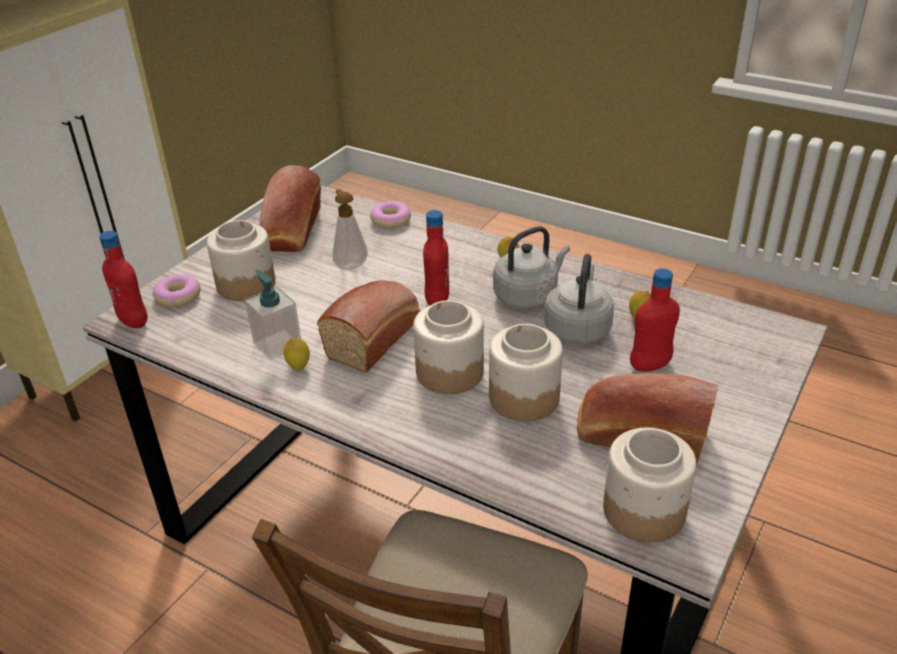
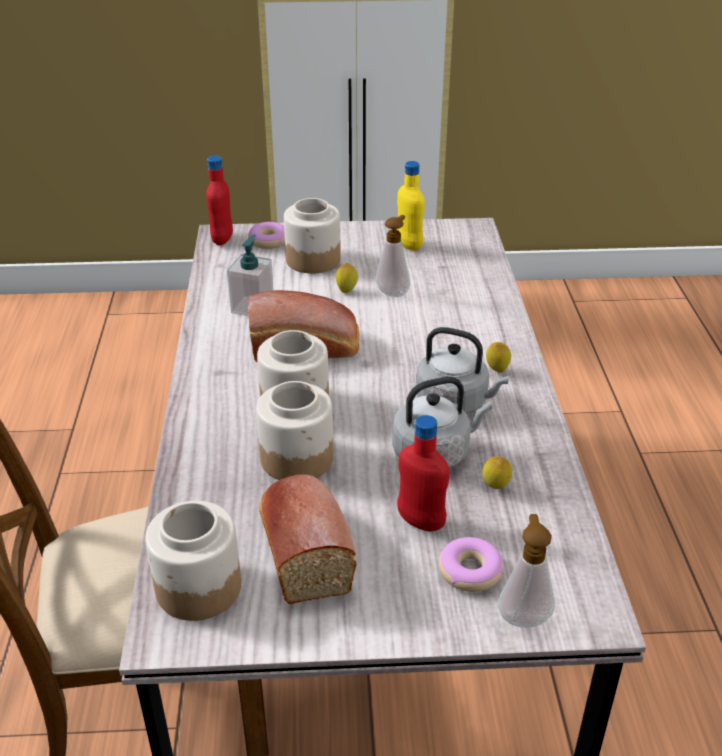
camera: 55 degrees right, 0 degrees up
(291, 231) = (409, 245): bread -> yellow bottle
(298, 367) = (234, 329): lemon -> lemon (346, 291)
(391, 220) = (486, 282): donut -> donut (470, 571)
(437, 300) = (391, 356): red bottle -> none
(774, 360) = (523, 616): none -> soap dispenser

